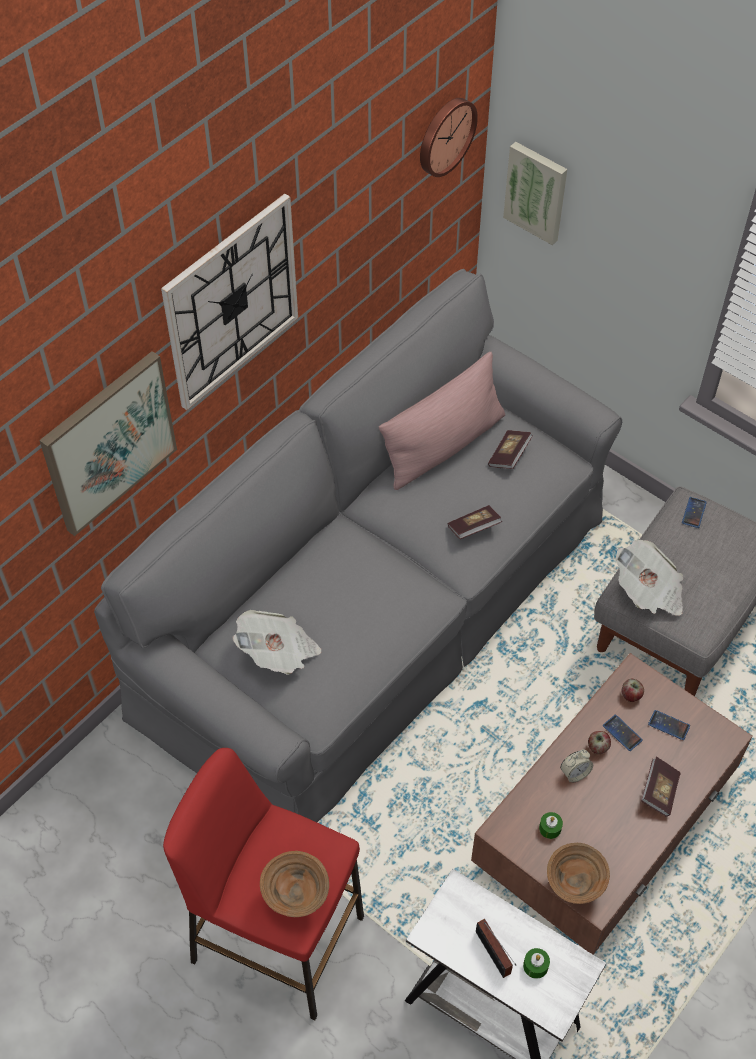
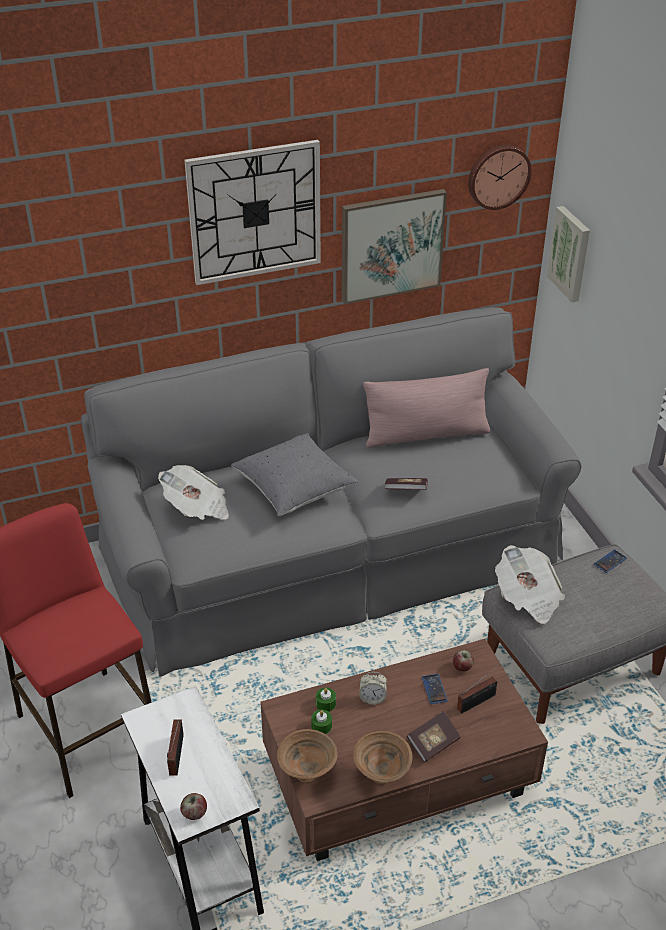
camera: 30 degrees right, 15 degrees down
(108, 442) = (119, 273): picture -> picture (391, 245)
(297, 898) = (64, 646): brown bowl -> brown bowl (382, 777)
(360, 578) = (294, 488): none -> grey pillow
(509, 456) = (471, 457): book -> none
(535, 966) = (201, 780): green candle -> green candle (325, 704)
(597, 747) = (405, 689): apple -> apple (194, 813)
(669, 725) = (478, 701): phone -> radio

